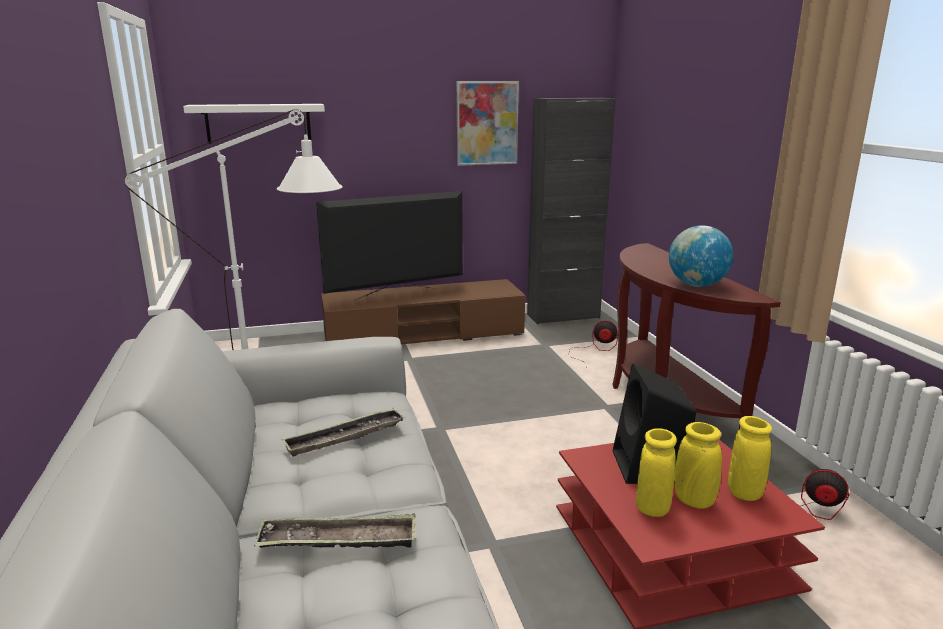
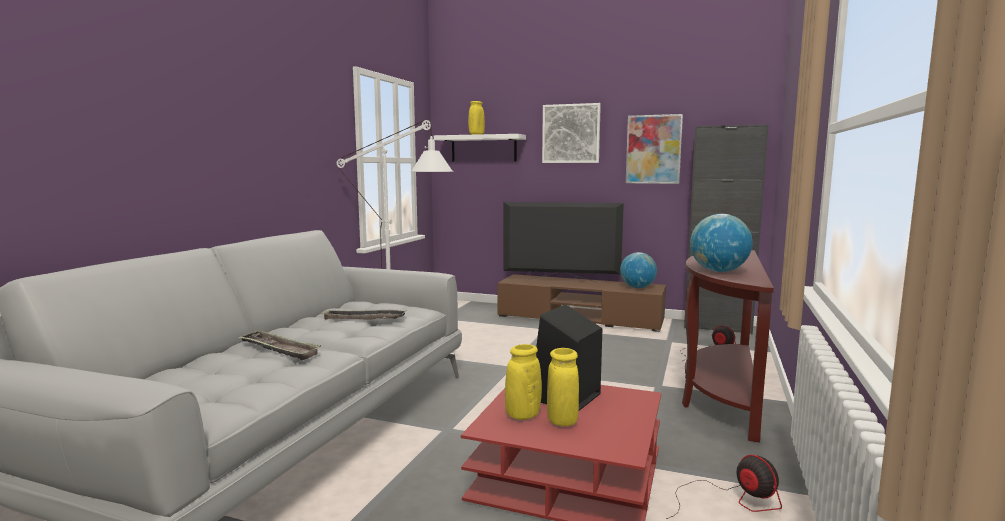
camera: 35 degrees right, 10 degrees down
(385, 103) = (571, 133): none -> picture
(488, 289) = (637, 287): none -> globe
(744, 493) = (613, 430): yellow vase -> yellow vase (476, 134)

